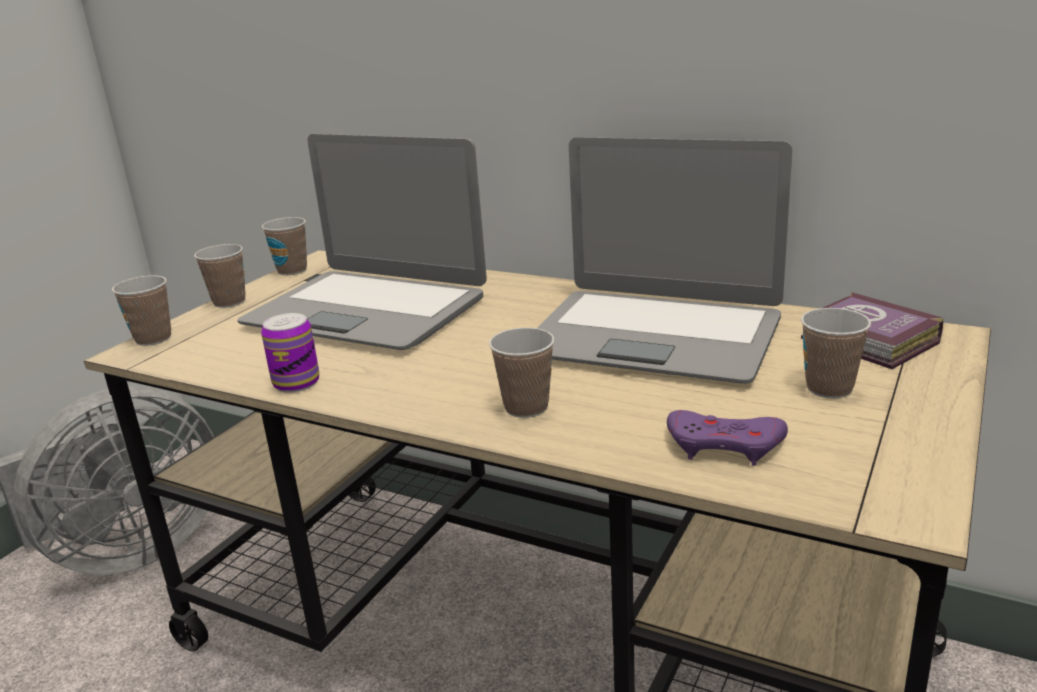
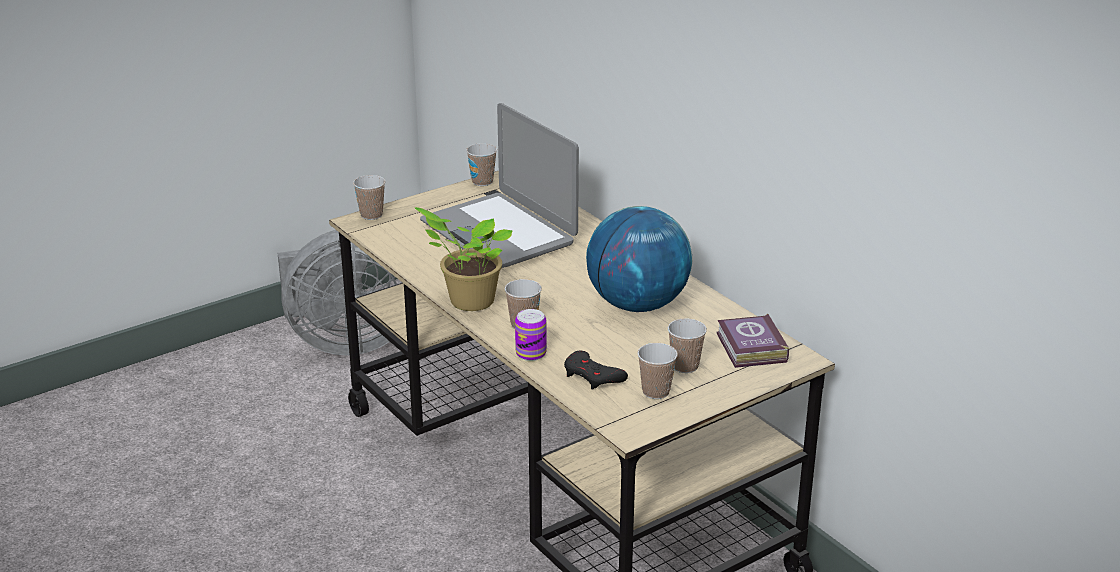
camera: 25 degrees right, 5 degrees up
(229, 302) = (428, 198): cup -> cup (656, 392)
(296, 383) = (425, 272): can -> can (531, 353)
(403, 401) = (468, 301): none -> potted plant
(653, 337) = (637, 305): laptop -> globe
(724, 445) = (592, 376): purple game controller -> black game controller

